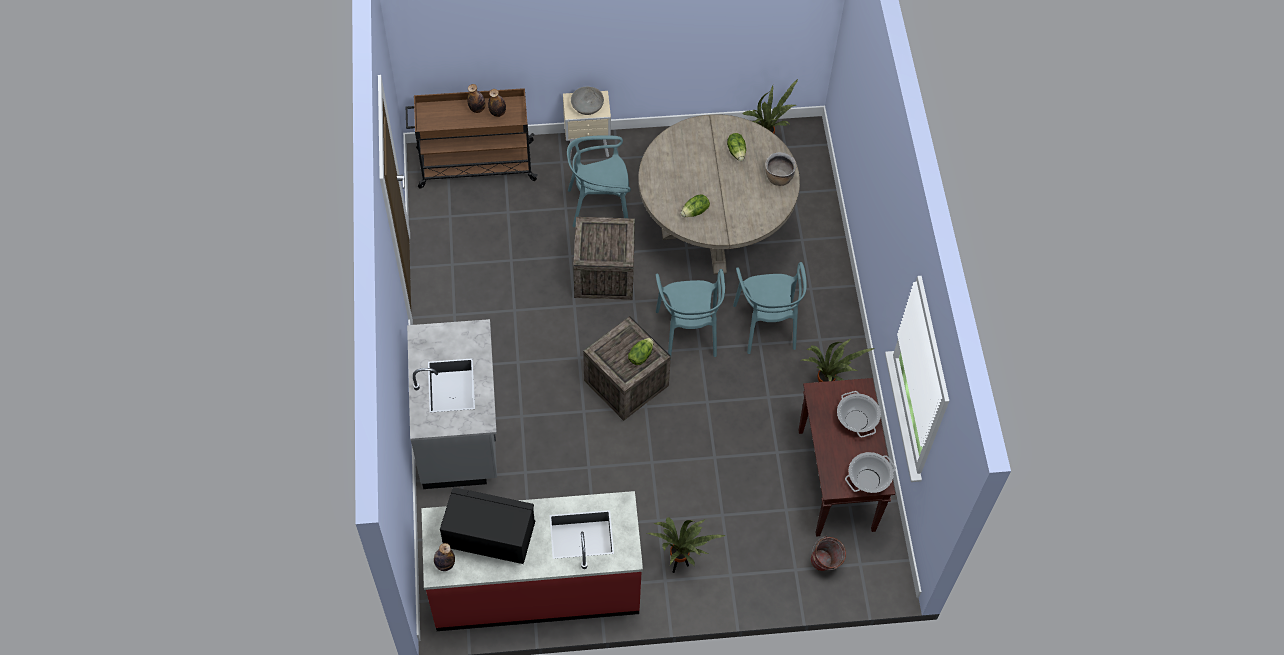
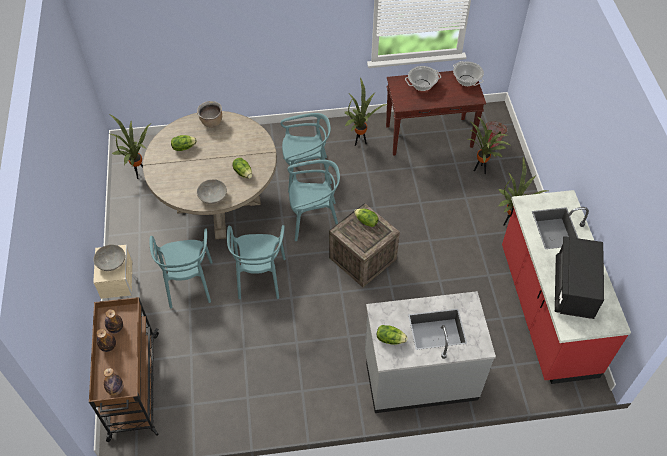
camera: 90 degrees left, 5 degrees down
(443, 338) = (390, 339): none -> lettuce
(445, 564) = (606, 318): bottle -> bottle (116, 389)
(604, 274) = (259, 277): crate -> turquoise chair
(659, 182) = (212, 196): none -> grey bowl
(772, 541) = (480, 170): none -> potted plant

